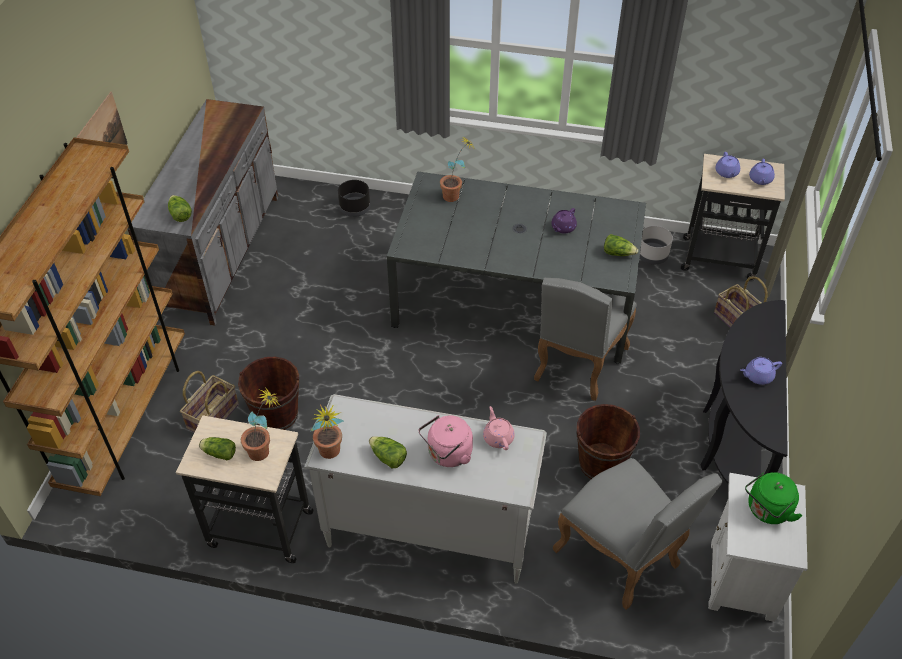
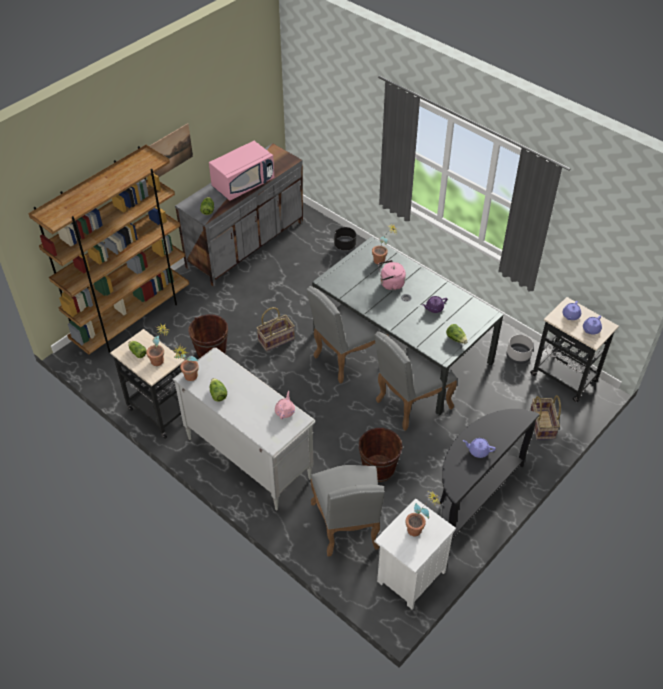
camera: 30 degrees right, 0 degrees up
(205, 163) = (243, 184): none -> pink microwave
(212, 416) = (177, 338): basket -> basket (276, 339)
(447, 454) = (250, 407): pink kettle -> pink kettle (390, 284)
(459, 343) = (347, 358): none -> grey chair
(767, 510) = (419, 529): green kettle -> potted plant

